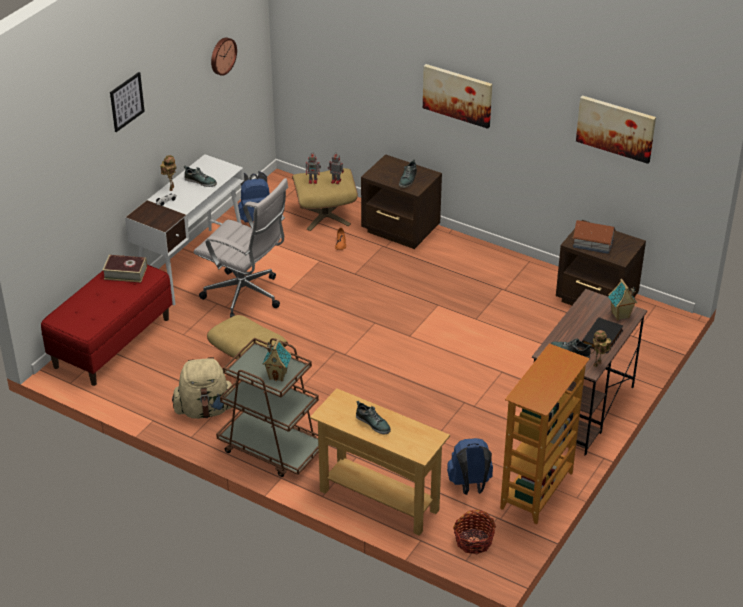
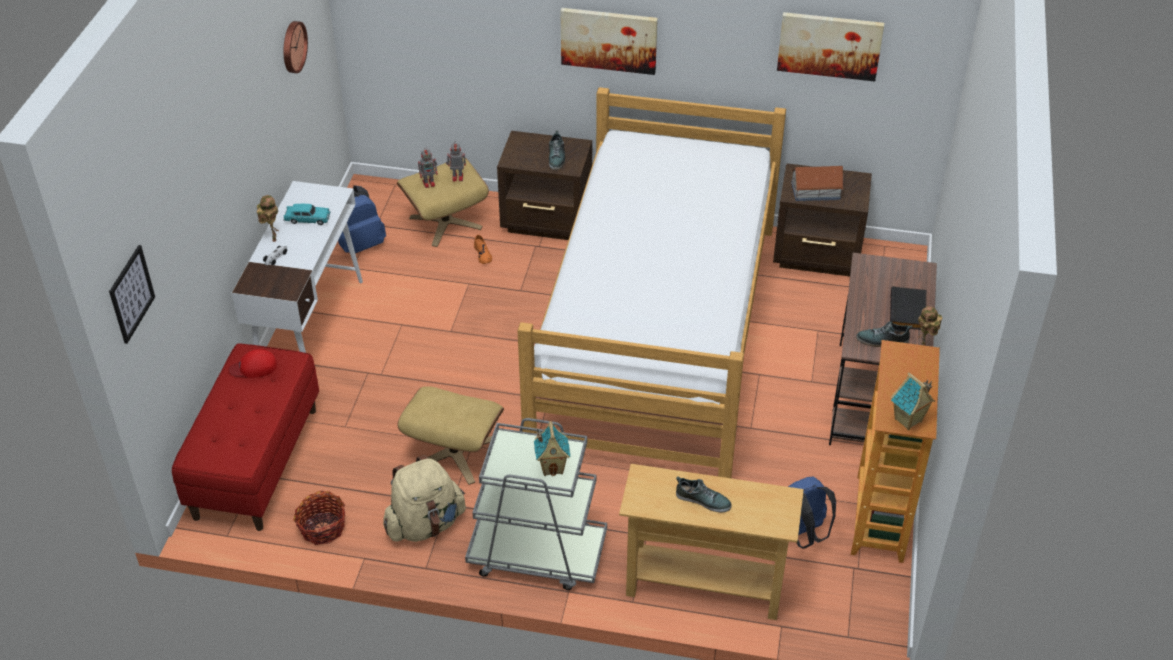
camera: 20 degrees left, 5 degrees up
(125, 273) = (254, 367): book -> red cap
(126, 101) = (212, 139): picture -> picture (131, 294)
(200, 181) = (307, 219): shoe -> turquoise toy car
(246, 296) = (401, 354): white office chair -> none
(271, 448) = (536, 554): brown cart -> grey cart
(441, 326) = (658, 333): none -> bed
(473, 541) = (843, 607): basket -> basket (322, 528)
(620, 316) = (911, 277): toy house -> toy house (908, 421)

